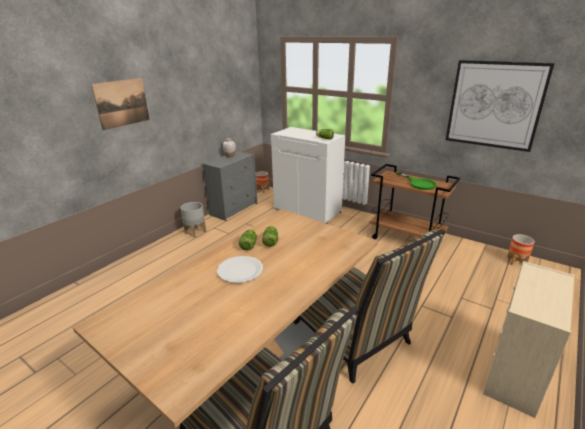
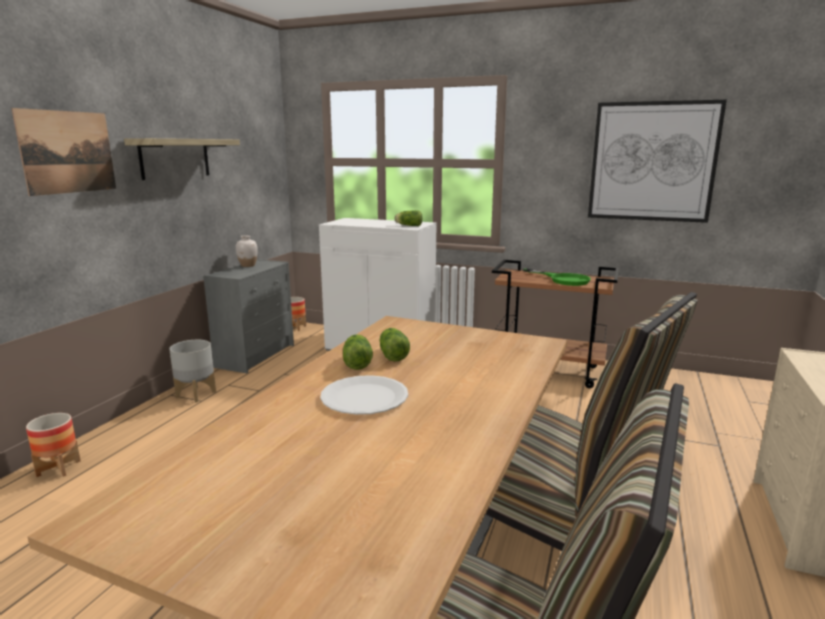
camera: 15 degrees left, 10 degrees down
(184, 96) = (175, 158): none -> shelf
(516, 261) = (711, 383): planter -> planter (58, 468)

